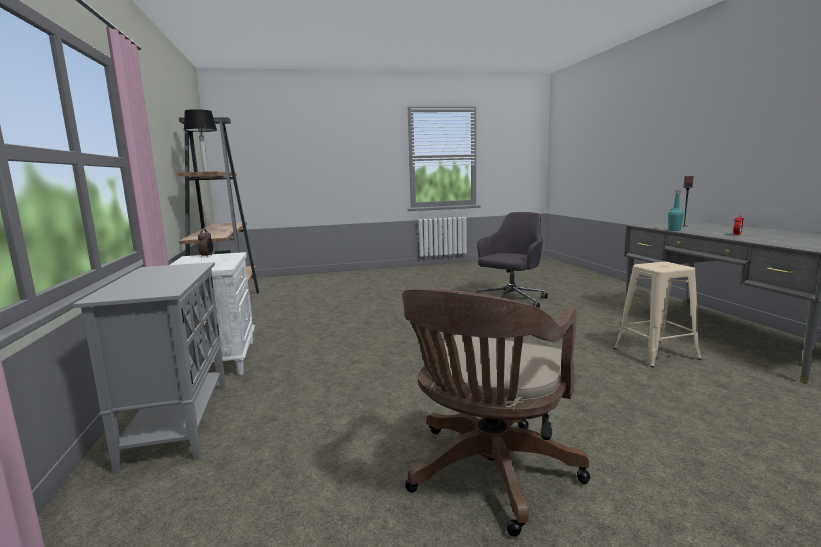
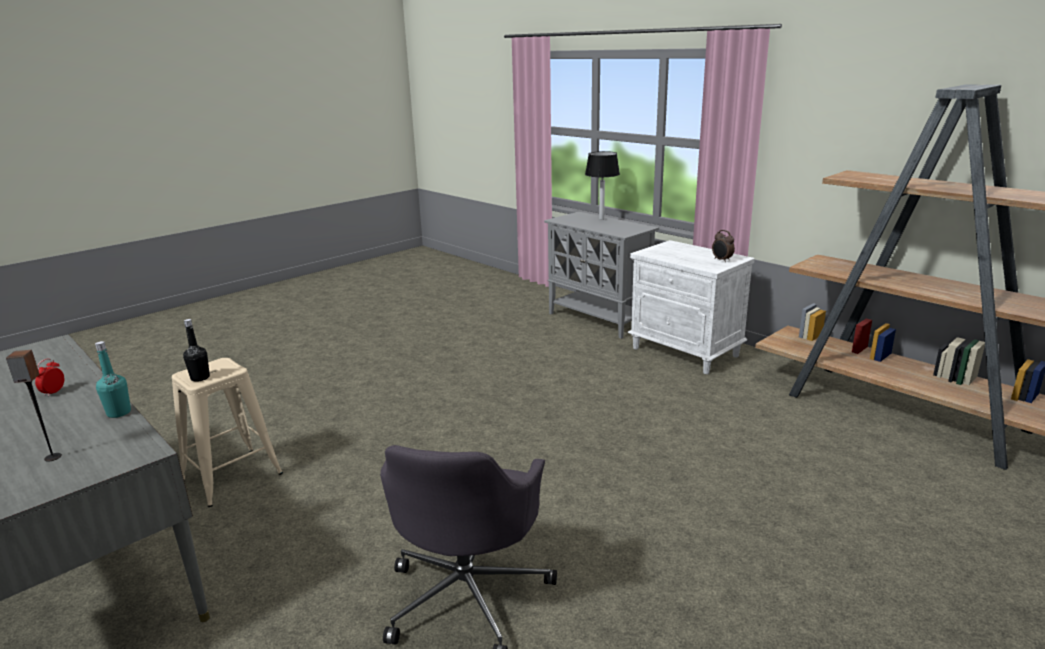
camera: 150 degrees right, 10 degrees up
(205, 172) = (879, 179): table lamp -> table lamp (601, 219)
(488, 475) = (392, 342): brown office chair -> none
(666, 263) = (200, 378): none -> black bottle

